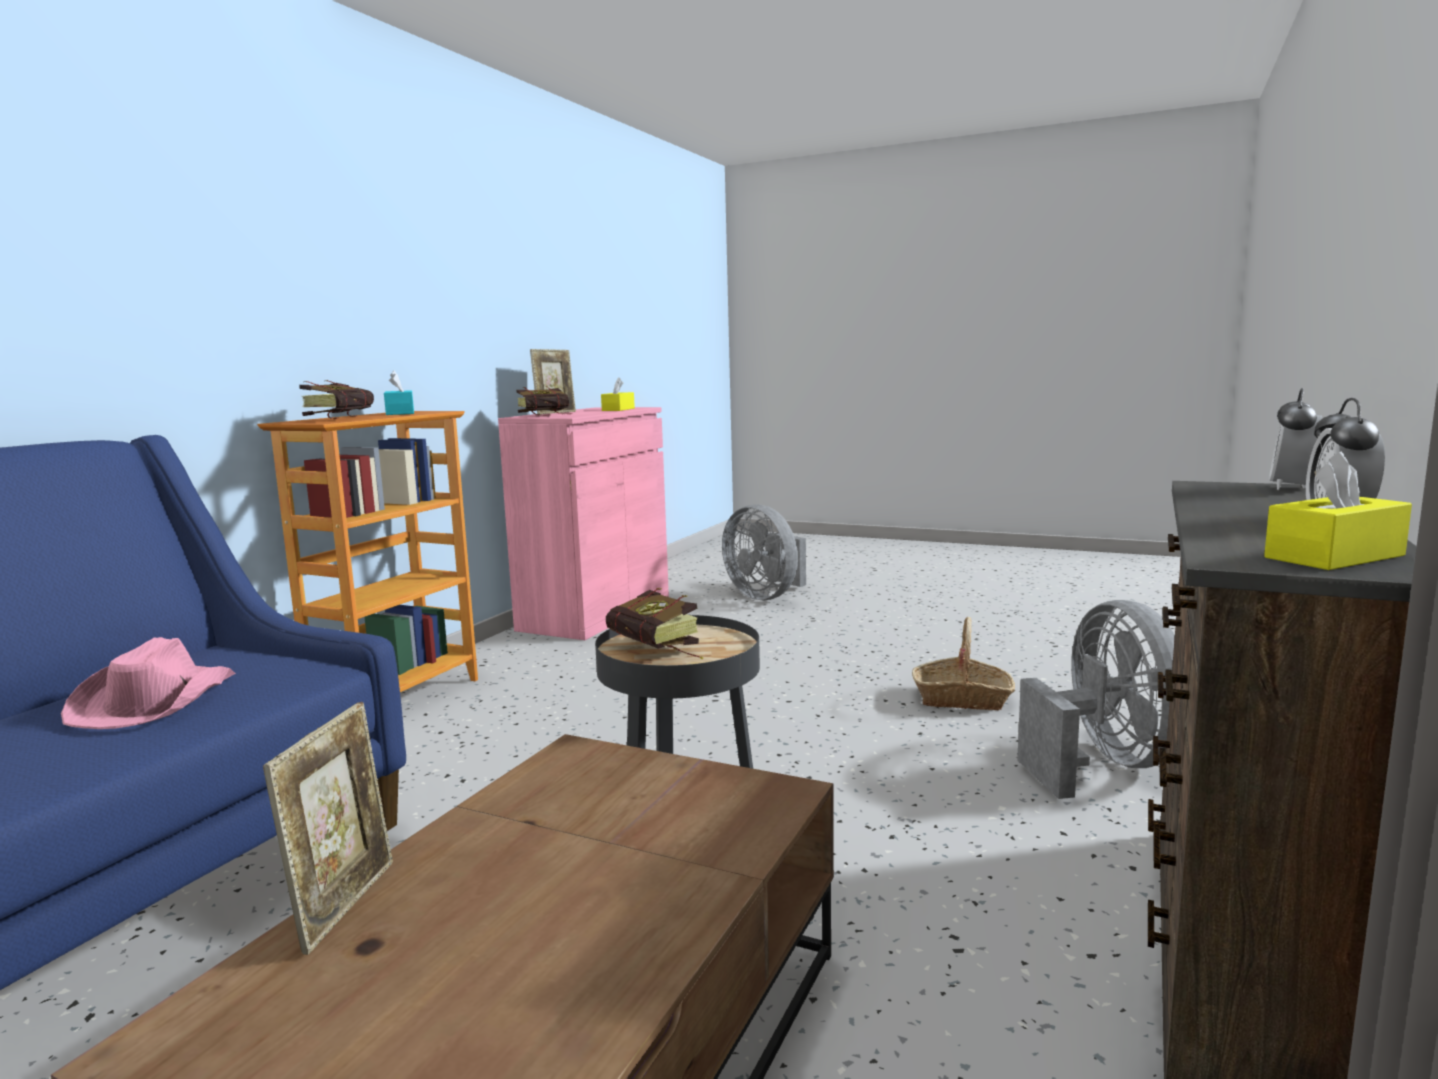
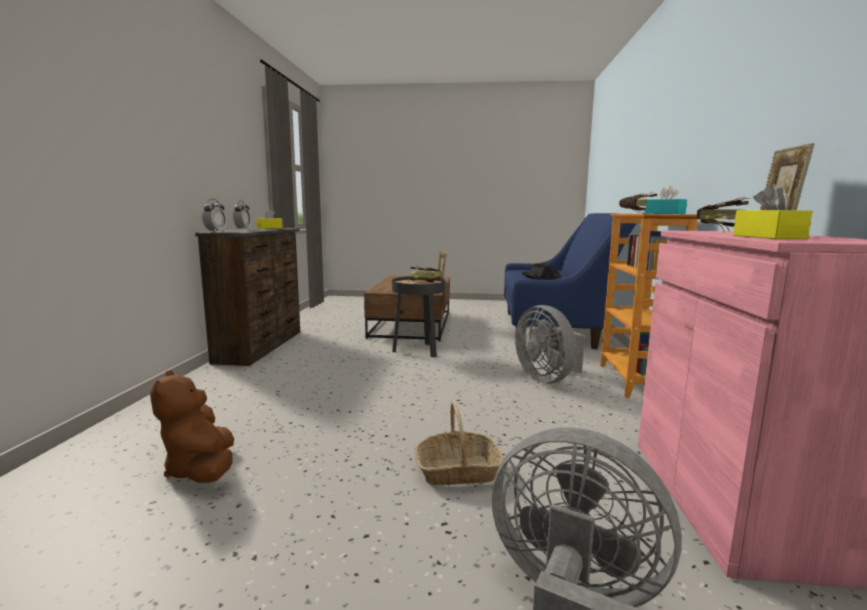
camera: 160 degrees right, 0 degrees up
(153, 701) = (541, 278): pink hat -> black hat
(962, 699) = (296, 417): basket -> basket (457, 471)
(1035, 660) = (202, 470): none -> brown plush toy
(1104, 764) = (243, 386): grey fan -> grey fan (547, 378)

